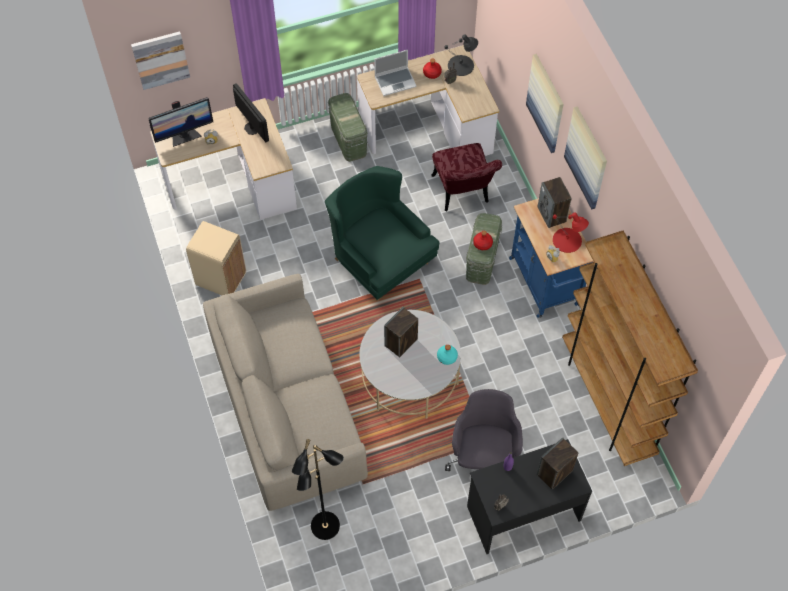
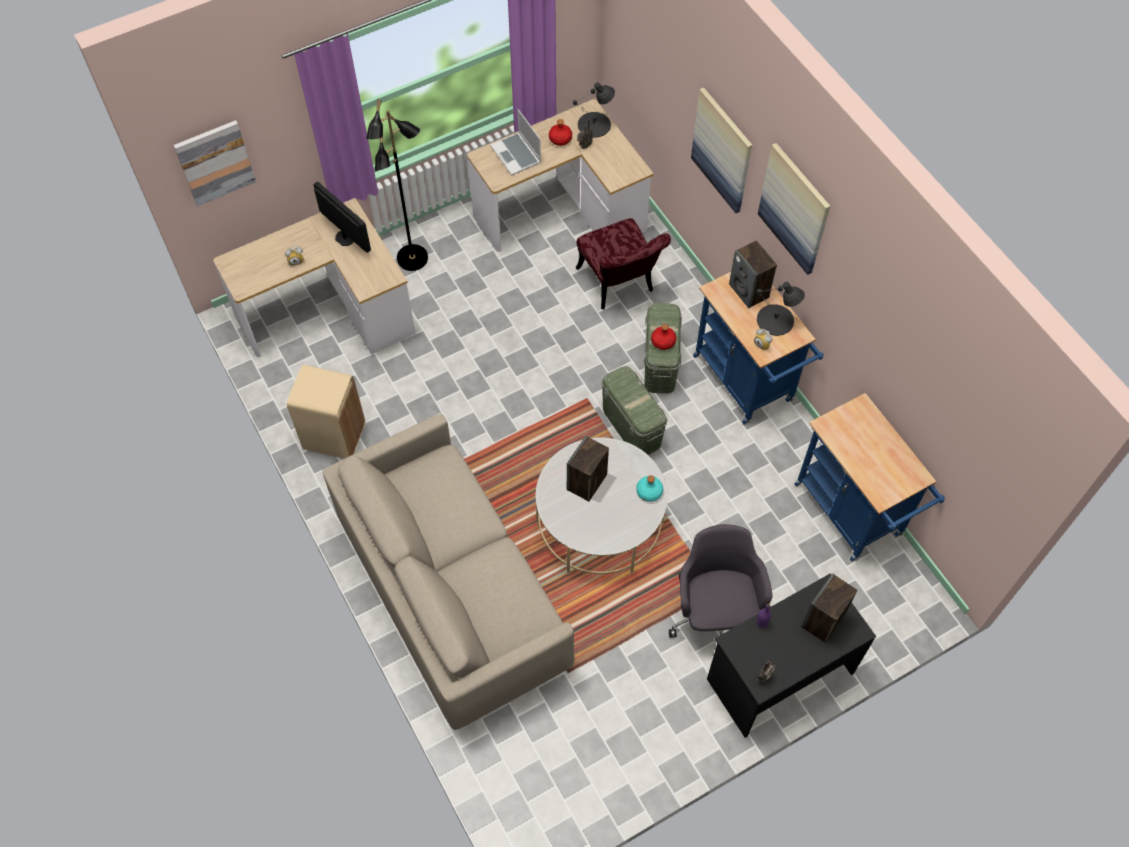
camera: 10 degrees left, 0 degrees up
(184, 135) = (259, 259): monitor -> none
(325, 527) = (531, 737): black floor lamp -> black floor lamp (413, 259)
(348, 140) = (464, 239): green storage box -> green storage box (632, 427)
(380, 258) = (532, 380): green armchair -> none
(395, 81) = (516, 155): laptop -> laptop turned 90 degrees clockwise
(567, 240) = (775, 320): red table lamp -> black table lamp
(607, 401) = (852, 514): brown bookcase -> blue cart

